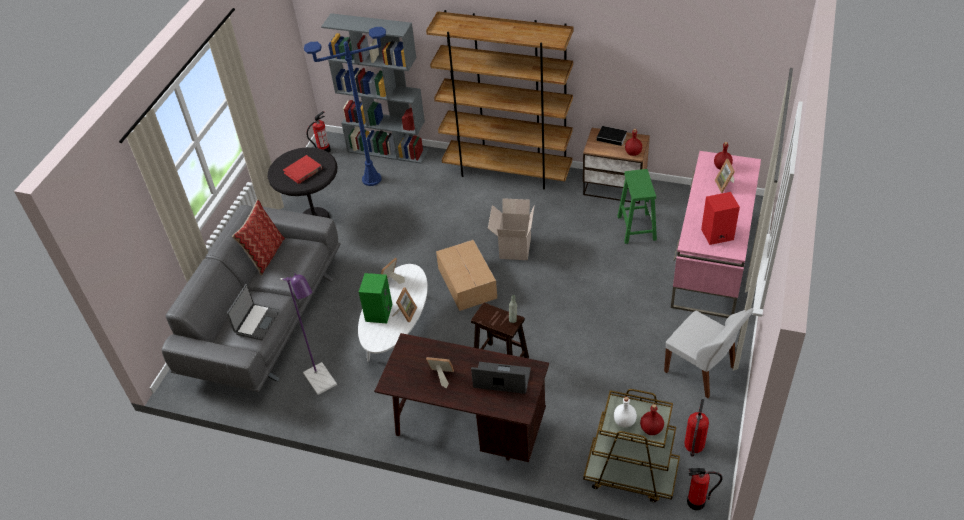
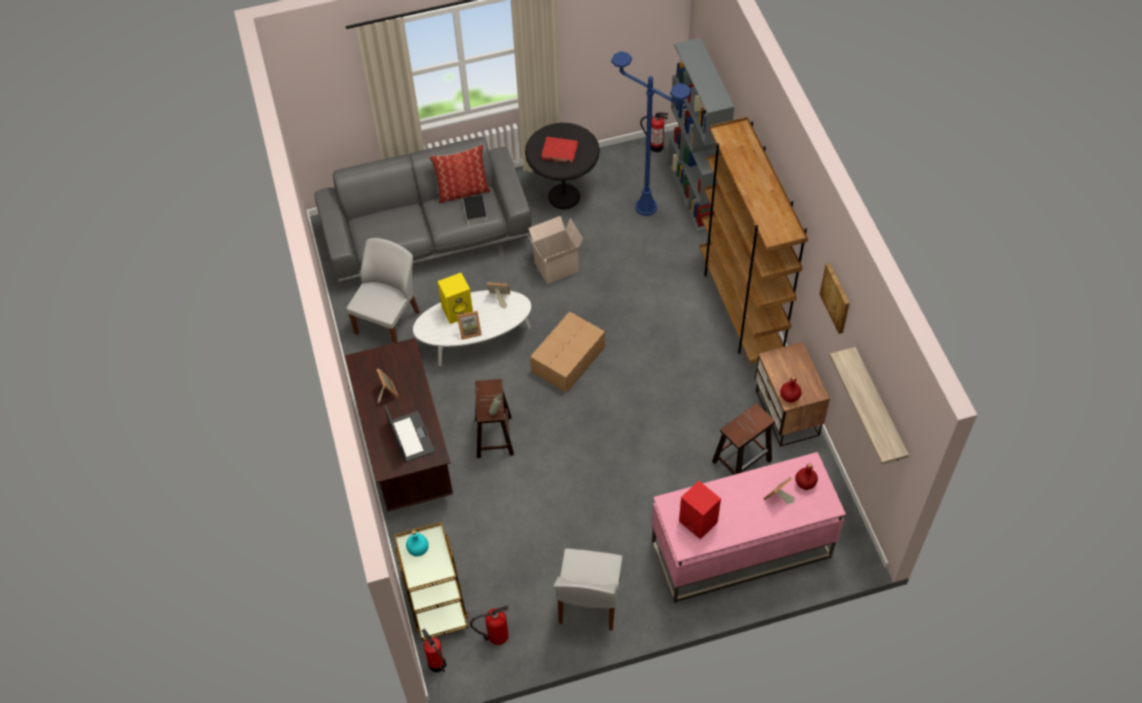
camera: 55 degrees right, 10 degrees up
(257, 322) = (384, 234): laptop -> none
(323, 383) = (388, 321): purple floor lamp -> white chair
(378, 312) = (458, 310): green speaker -> yellow speaker
(514, 247) = (640, 371): cardboard box -> cardboard box (556, 266)
(612, 137) = (800, 367): book -> book (475, 211)
(624, 421) = (418, 549): white bottle -> turquoise bottle
(627, 43) = (836, 298): none -> picture
(636, 227) = (742, 460): green stool -> brown stool
(651, 429) = (422, 573): red bottle -> none
(723, 73) = (879, 407): none -> shelf

